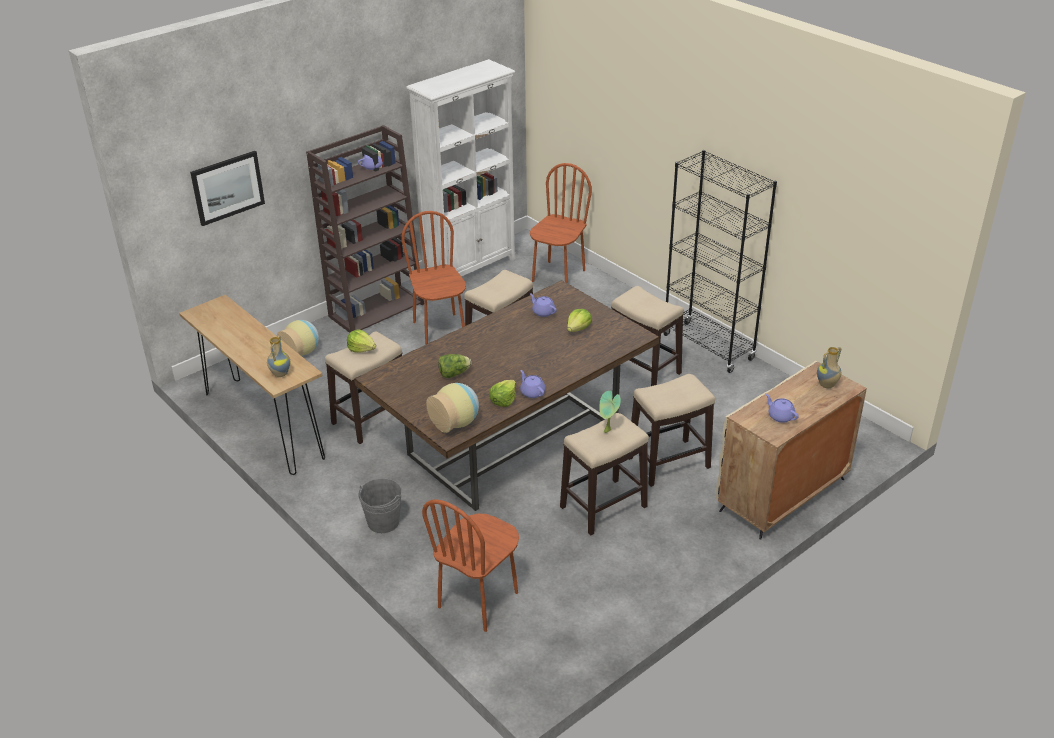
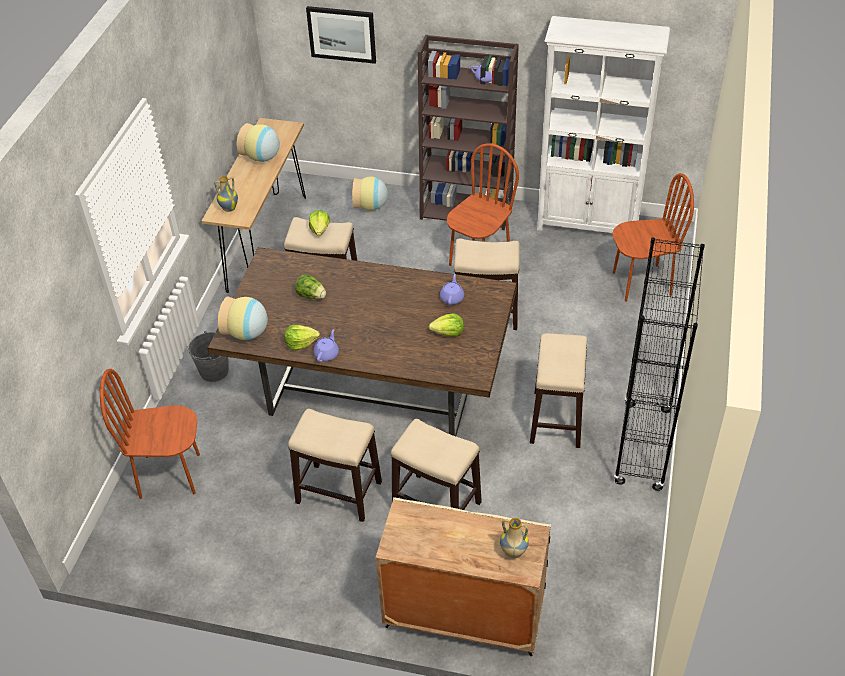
camera: 55 degrees right, 10 degrees up
(238, 331) = (262, 157): none -> vase
(607, 431) = (337, 431): potted plant -> none
(780, 416) = (427, 538): purple teapot -> none

